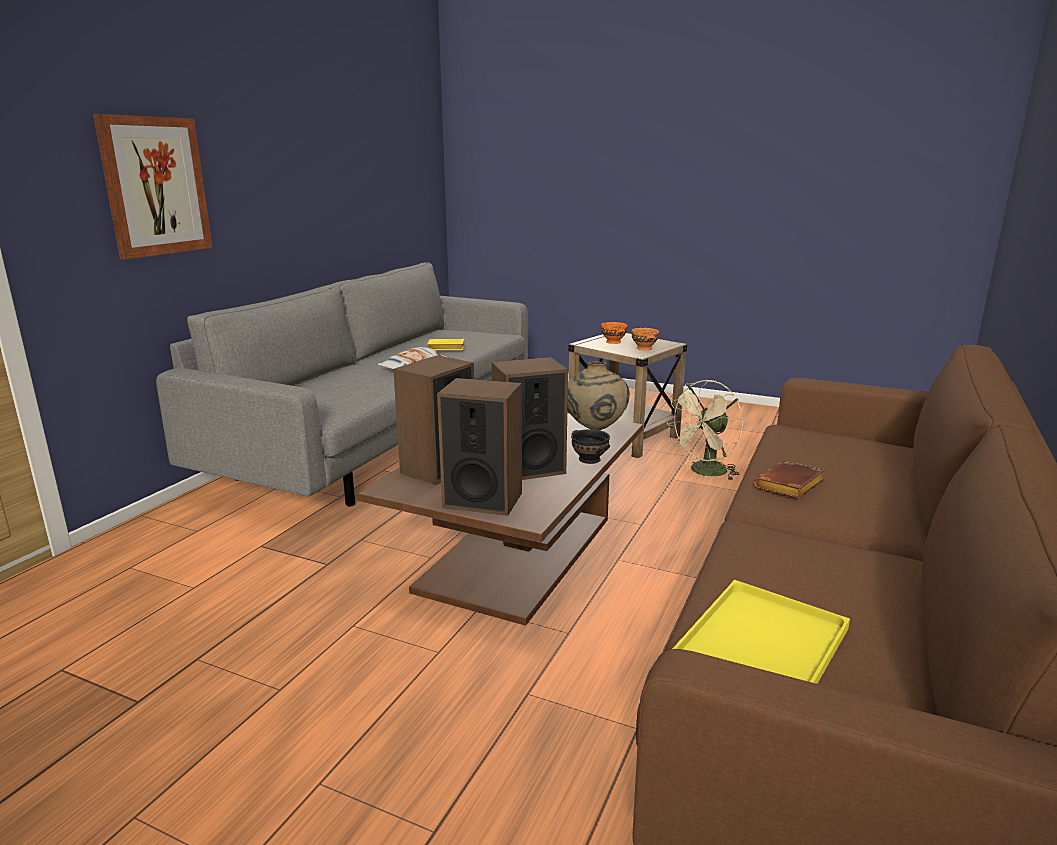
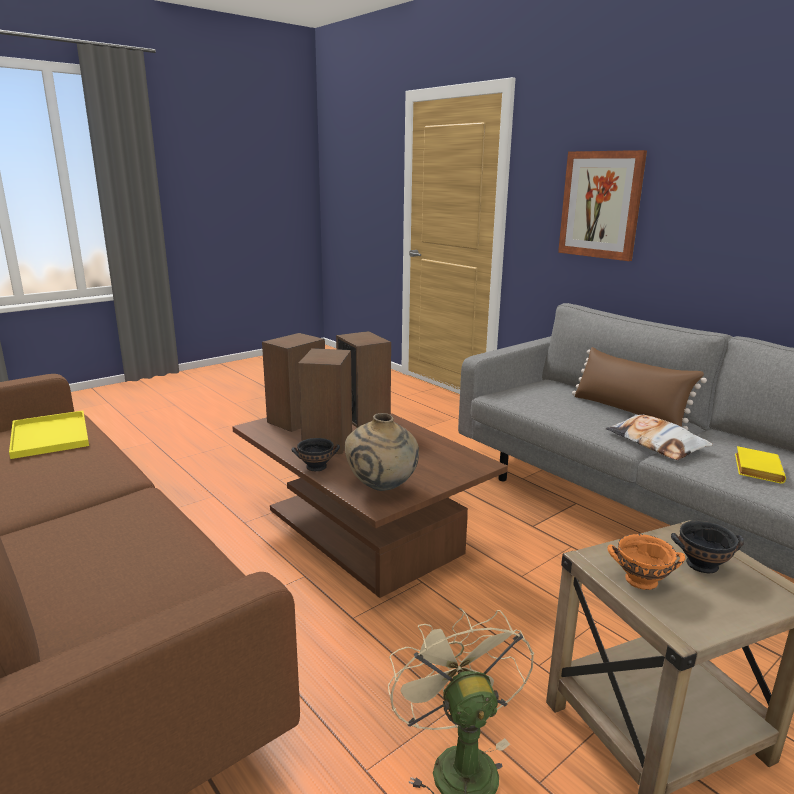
camera: 115 degrees right, 0 degrees up
(342, 376) = (628, 411): none -> brown pillow
(613, 342) = (700, 564): orange bowl -> black bowl
(790, 486) = (133, 522): brown book -> none

